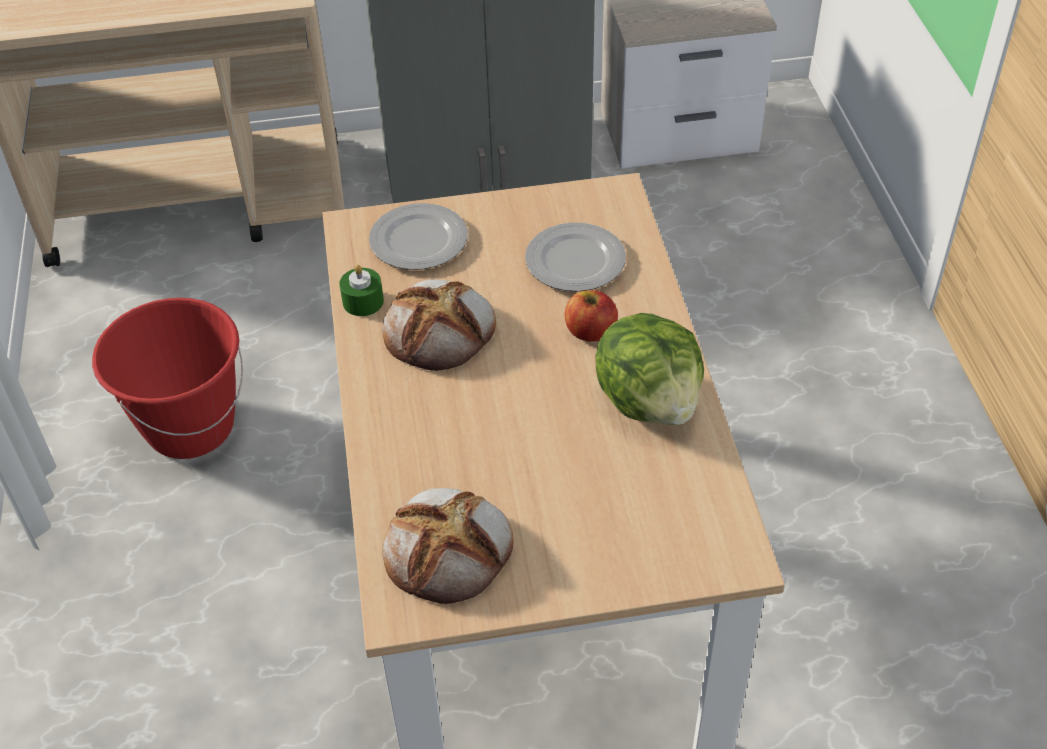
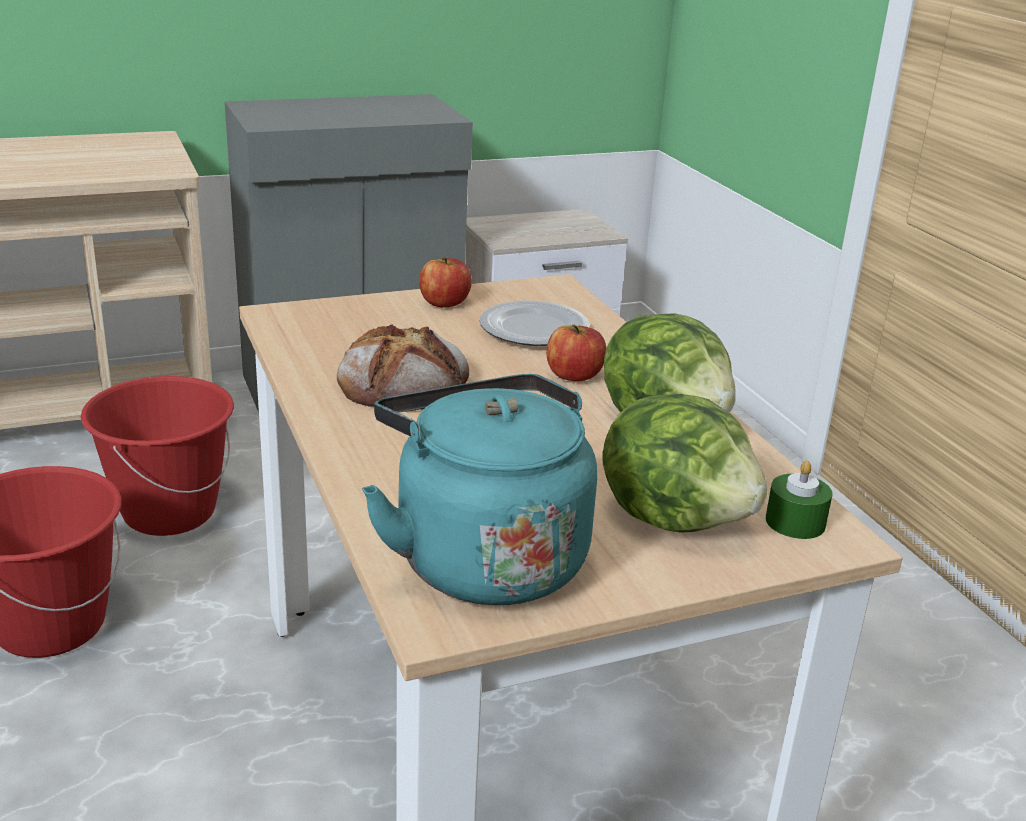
camera: 15 degrees left, 20 degrees down
(296, 310) = (169, 512): none -> red bucket
(363, 301) = (306, 364): green candle -> green candle (795, 522)
(418, 241) = (355, 322): plate -> none
(449, 549) = (484, 556): bread -> turquoise kettle
(504, 216) = (444, 303): none -> apple
(614, 521) = (676, 517): none -> lettuce

